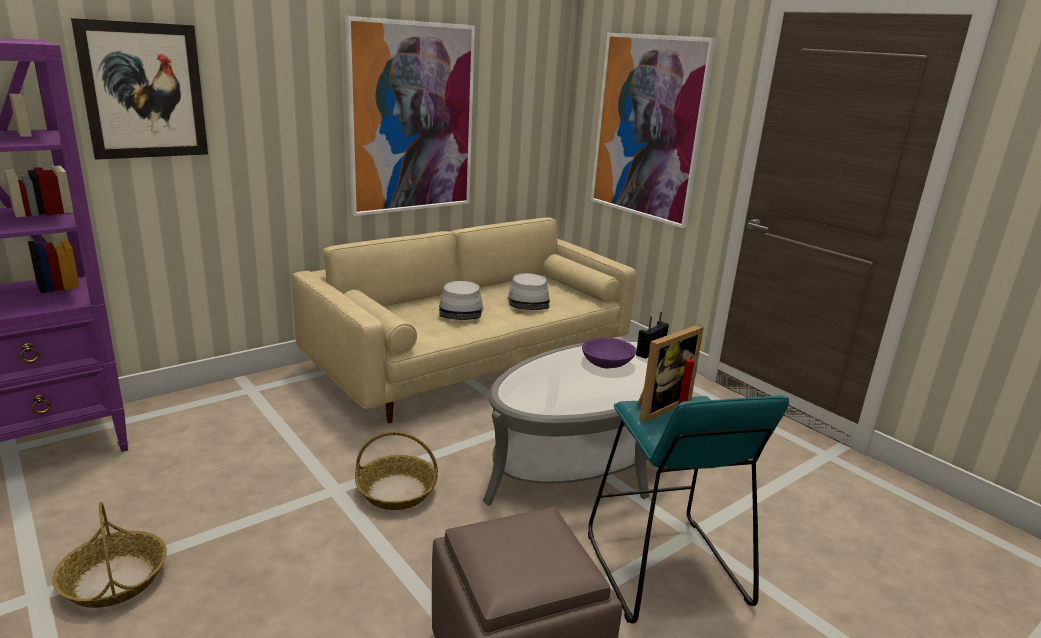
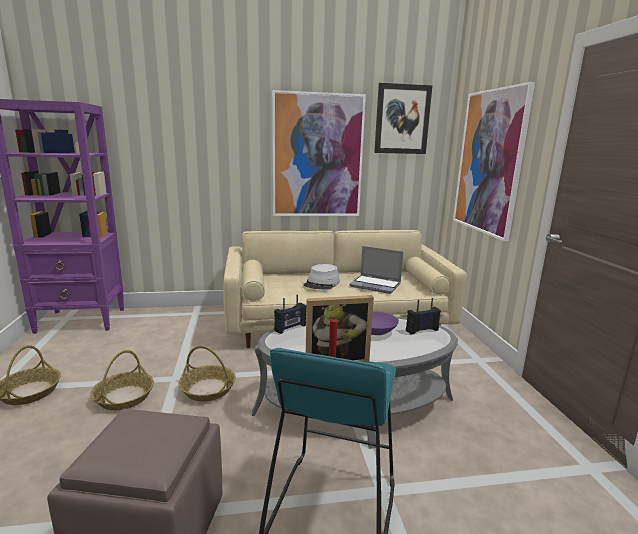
camera: 30 degrees right, 5 degrees down
(144, 91) = (151, 134): picture -> picture (402, 119)
(288, 537) = (124, 397): none -> basket
(513, 380) = (290, 328): none -> radio
(529, 301) = (376, 285): grey hat -> laptop

